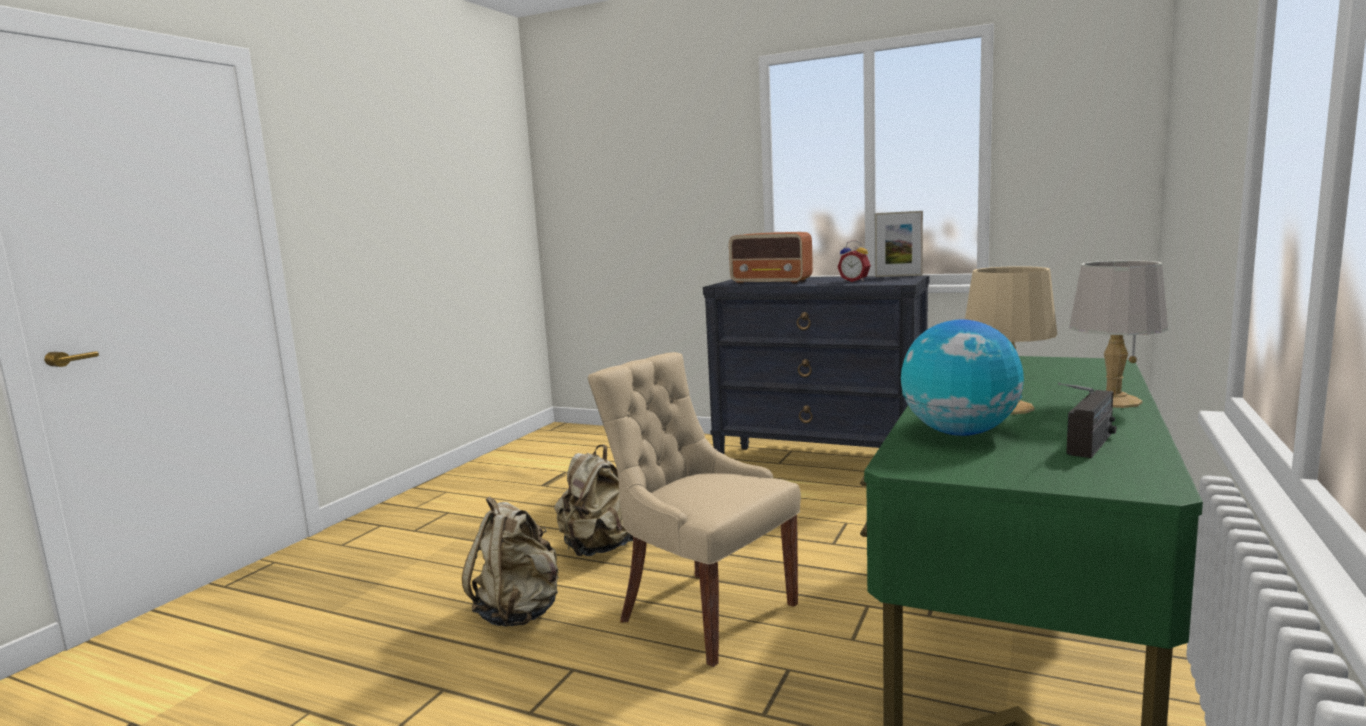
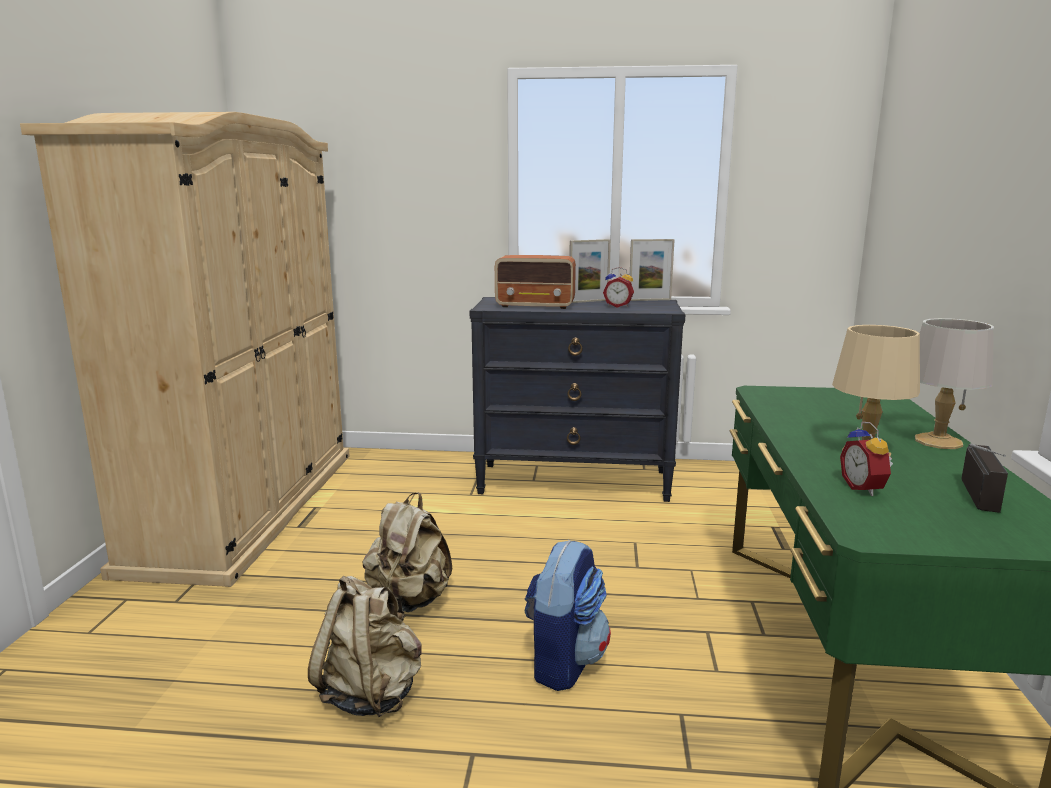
camera: 20 degrees left, 5 degrees up
(511, 467) = (247, 507): none -> beige wardrobe
(703, 612) = (564, 662): beige chair -> backpack
(831, 278) = (588, 301): none -> picture frame
(959, 433) = (865, 488): globe -> alarm clock

